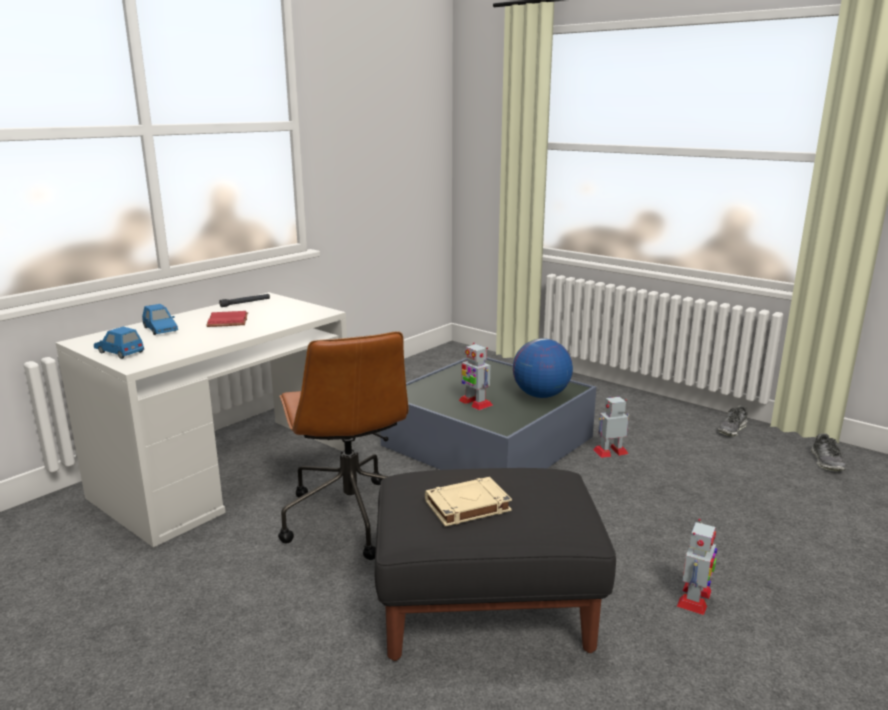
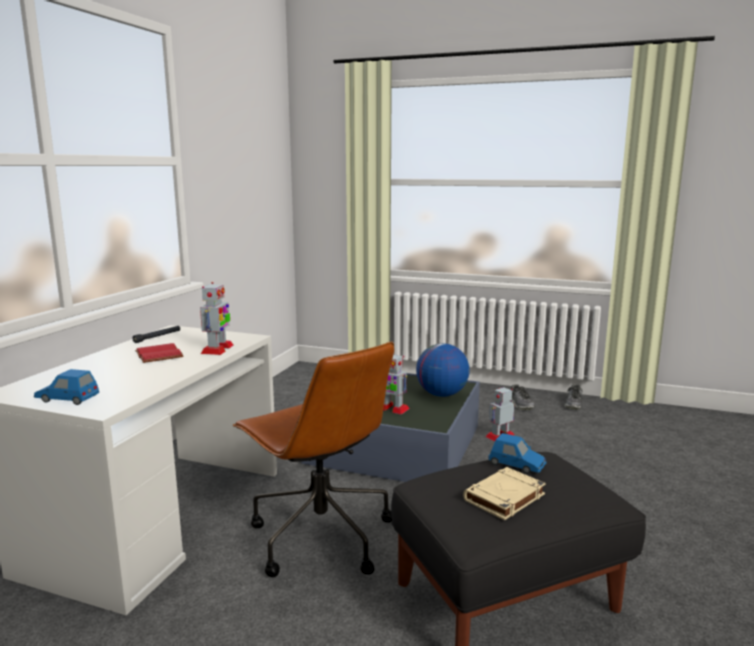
camera: 20 degrees left, 5 degrees down
(160, 330) = (91, 371): blue toy car -> blue toy car (516, 464)
(694, 599) = (655, 545): toy robot -> toy robot (217, 349)
(827, 462) = (655, 419): shoe -> shoe (521, 405)

